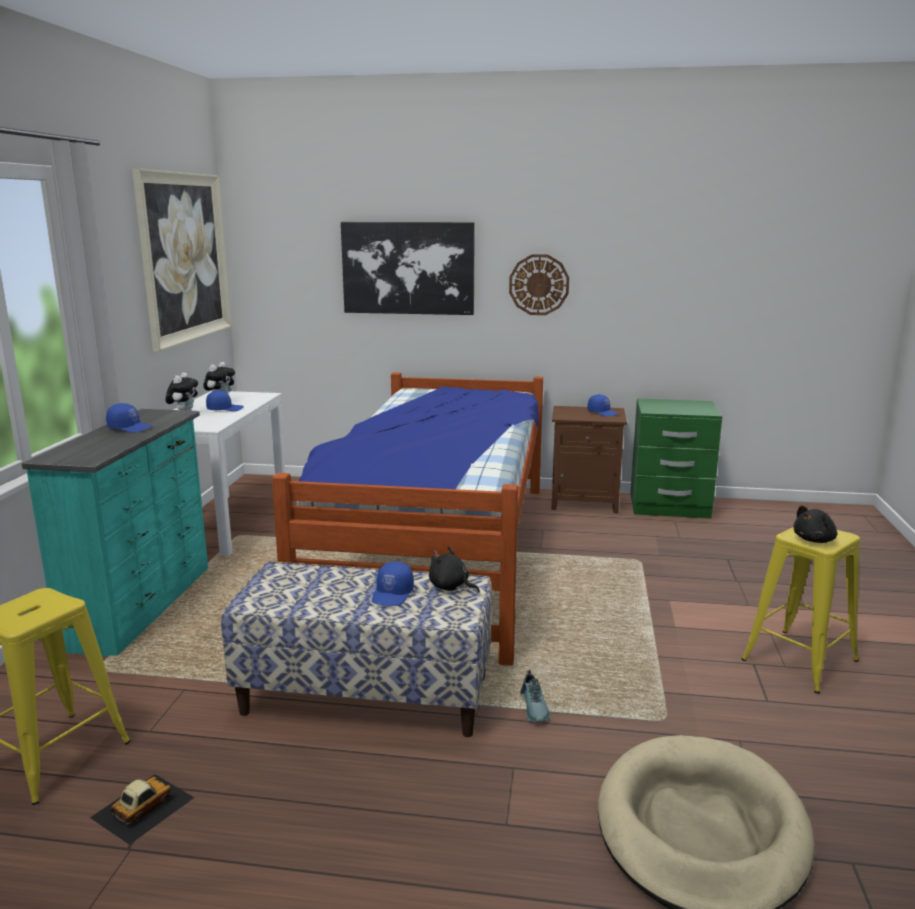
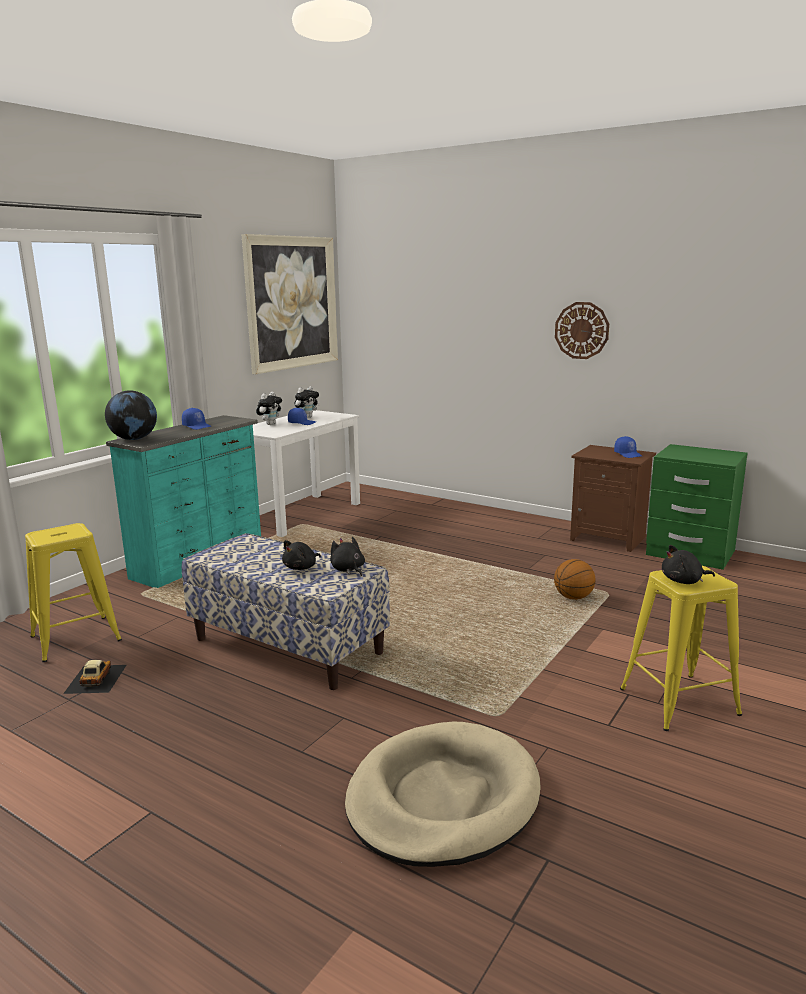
camera: 25 degrees right, 0 degrees up
(63, 455) = (134, 439): none -> globe
(142, 807) = (95, 679): toy car -> toy car turned 60 degrees counterclockwise
(393, 594) = (301, 567): blue cap -> black plush toy
(408, 268) = (472, 314): picture -> none
(437, 552) = (437, 558): bed -> none
(535, 707) = (401, 682): shoe -> none
(612, 571) = (573, 597): none -> basketball

